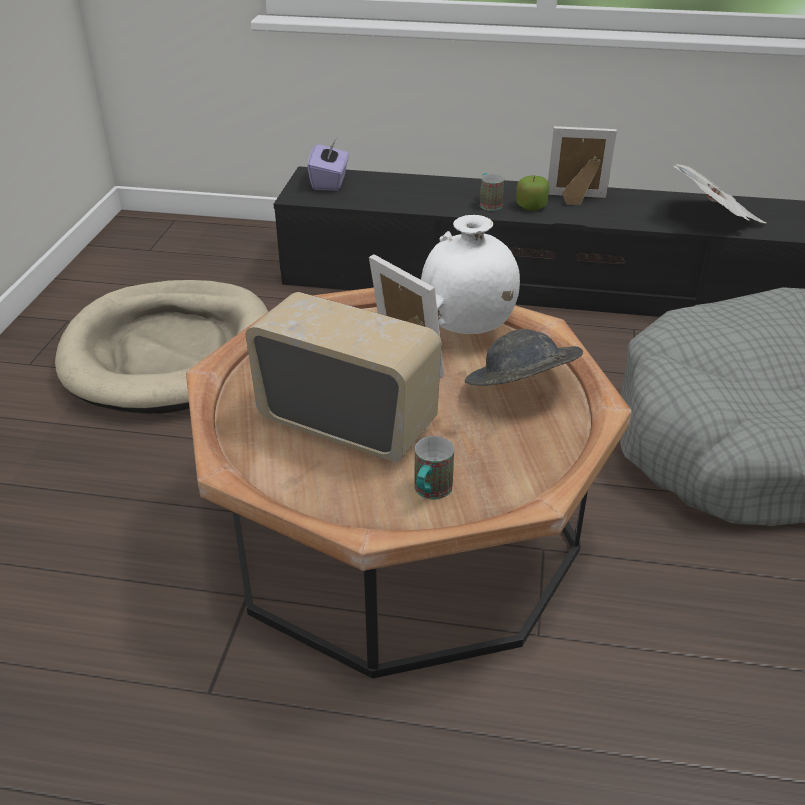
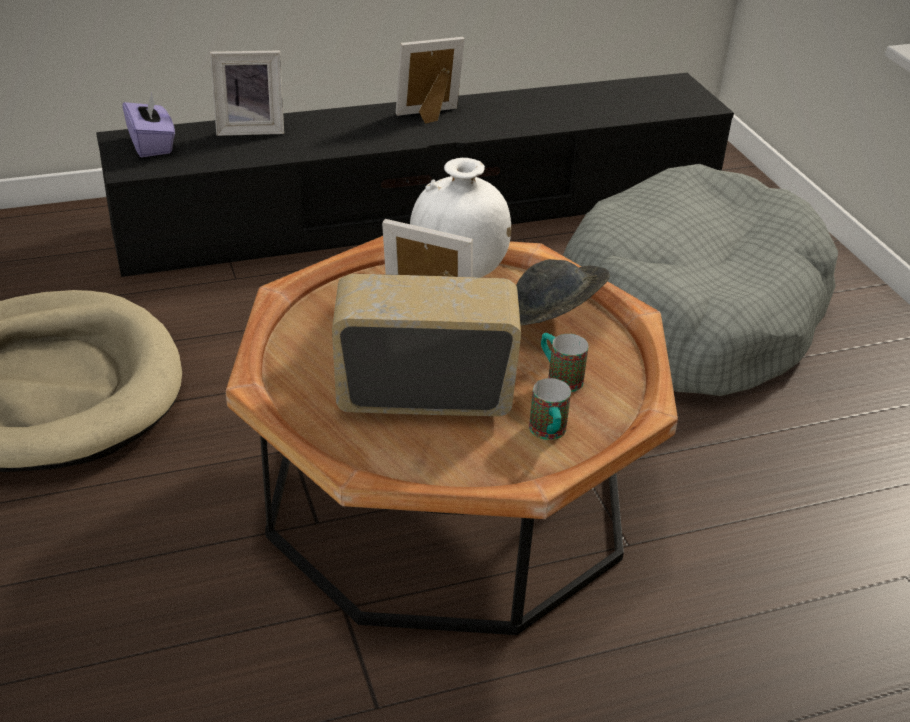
camera: 30 degrees left, 0 degrees up
(415, 183) = (250, 129): none -> picture frame
(489, 203) = (347, 137): mug -> mug (559, 377)
(531, 206) = (391, 131): apple -> none
(714, 218) = (569, 111): newspaper -> none

